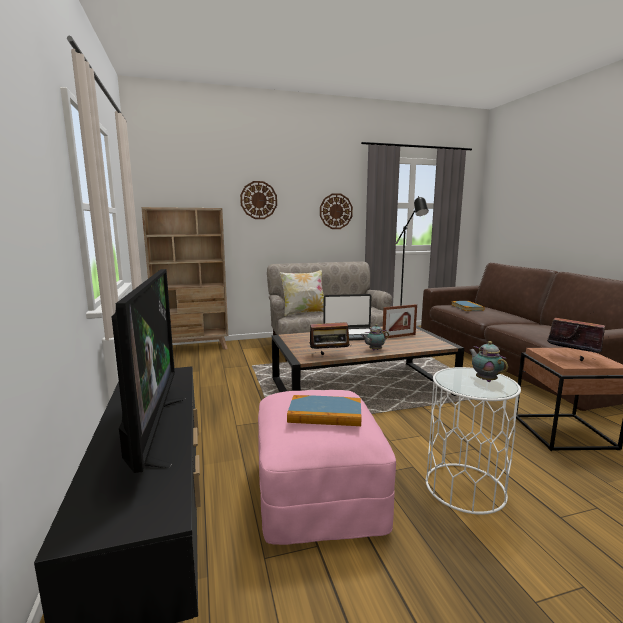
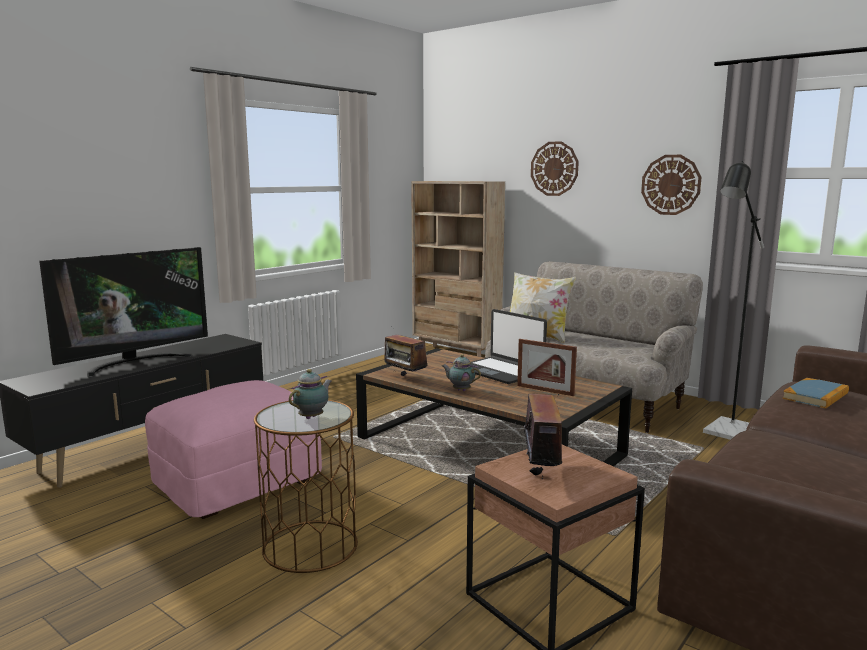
camera: 55 degrees right, 0 degrees up
(325, 414) = (214, 396): book -> none
(465, 487) = (310, 546): white side table -> brown side table

